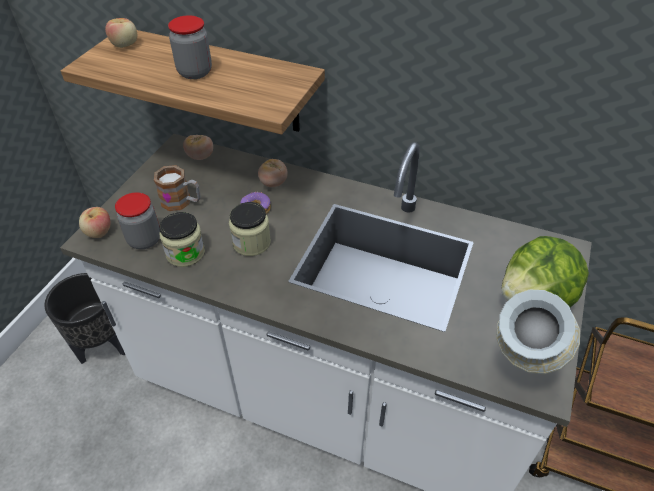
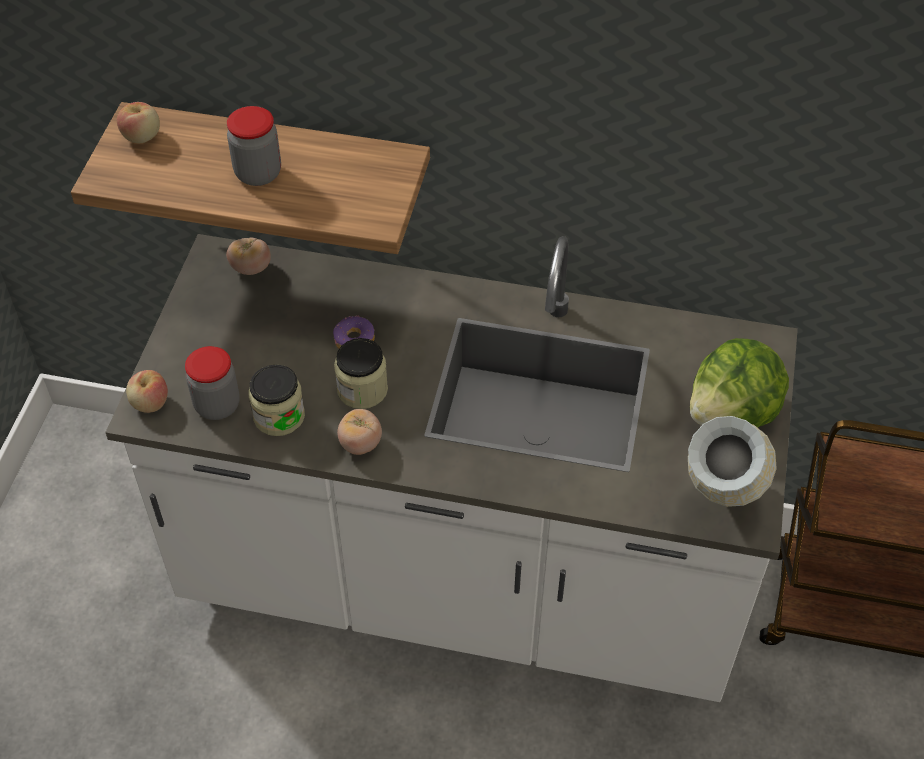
camera: 10 degrees left, 5 degrees up
(104, 346) = (100, 562): black planter -> none
(182, 202) = (249, 343): mug -> none
(273, 183) = (367, 297): tomato -> tomato (360, 443)

